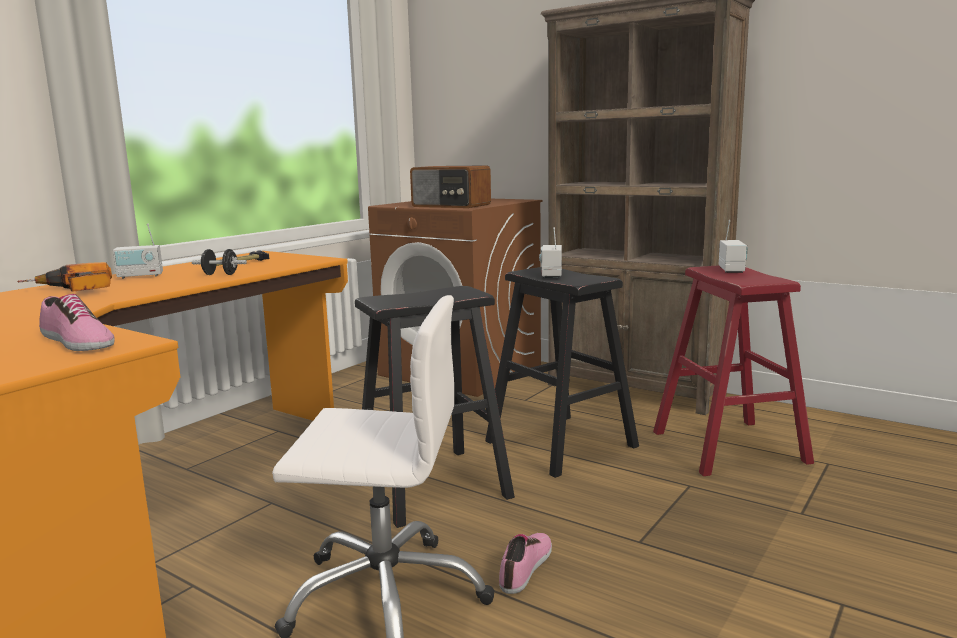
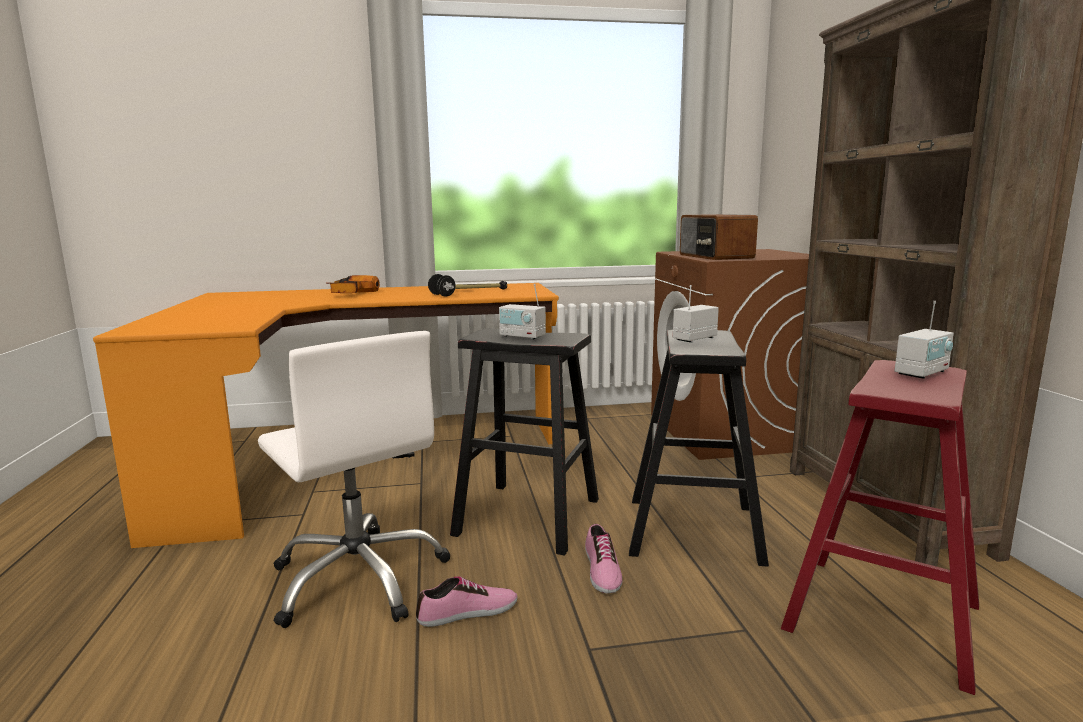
camera: 45 degrees right, 0 degrees up
(76, 342) = (227, 321): shoe -> shoe (601, 570)
(140, 276) = (407, 290): radio -> radio (522, 336)

